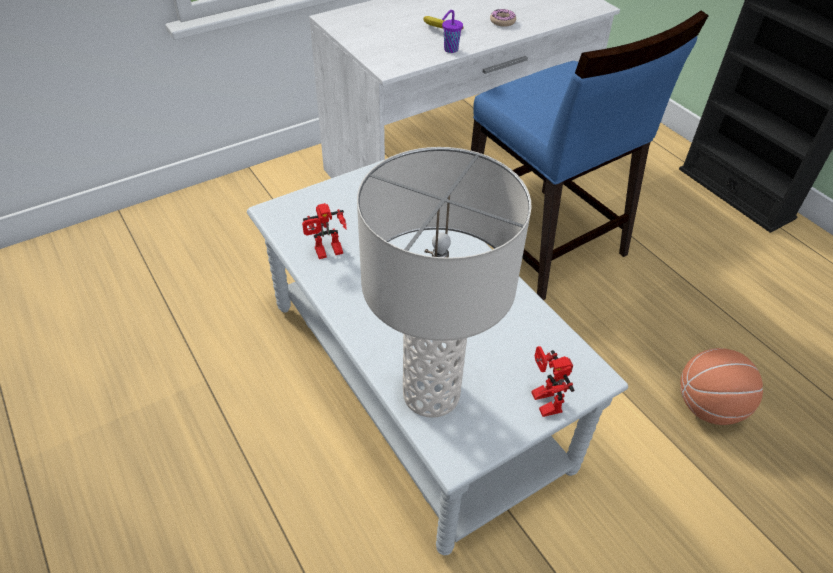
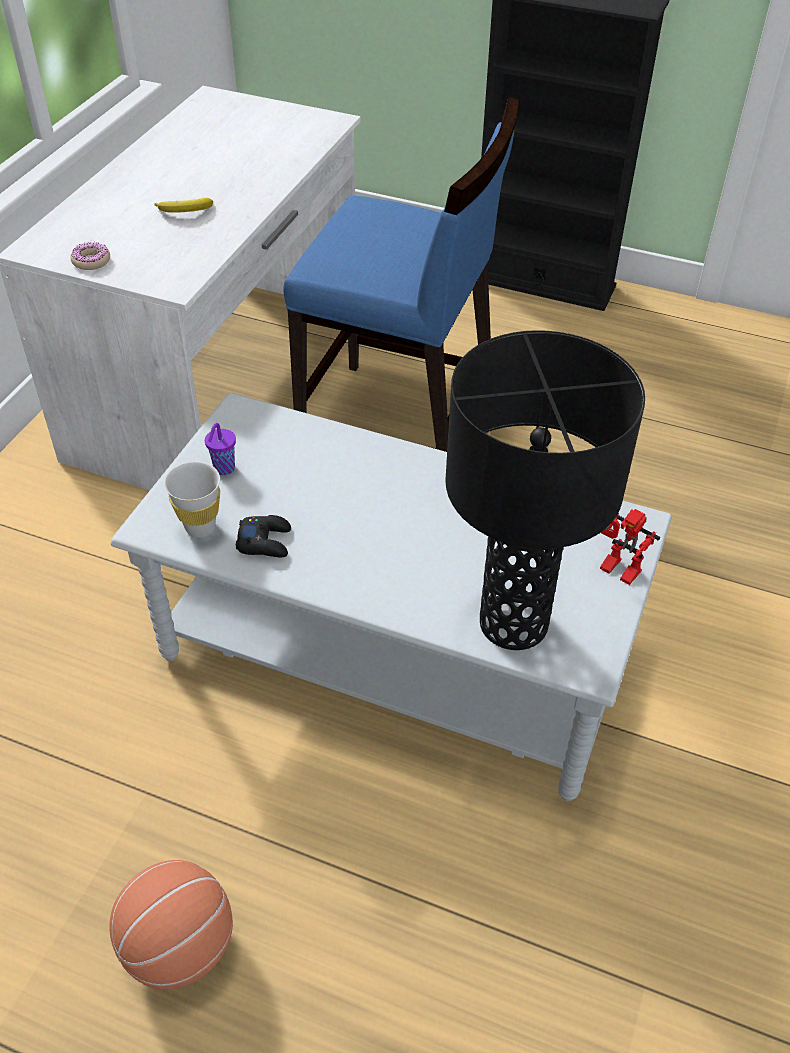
camera: 35 degrees left, 0 degrees up
(300, 226) = (200, 527): none -> white cup
(327, 253) = (265, 541): toy robot -> black game controller
(431, 394) = (514, 623): white table lamp -> black table lamp
(450, 50) = (224, 235): purple cup -> purple cup (223, 469)
(502, 21) = (248, 177): donut -> donut (91, 261)
(708, 406) = (681, 513): basketball -> basketball (180, 946)

